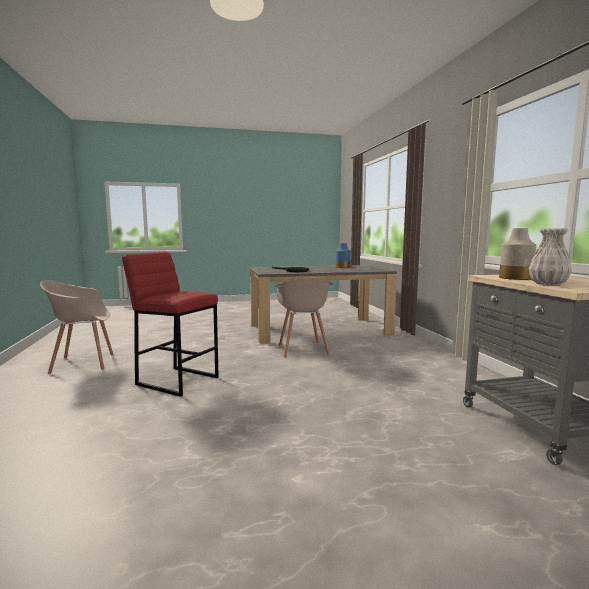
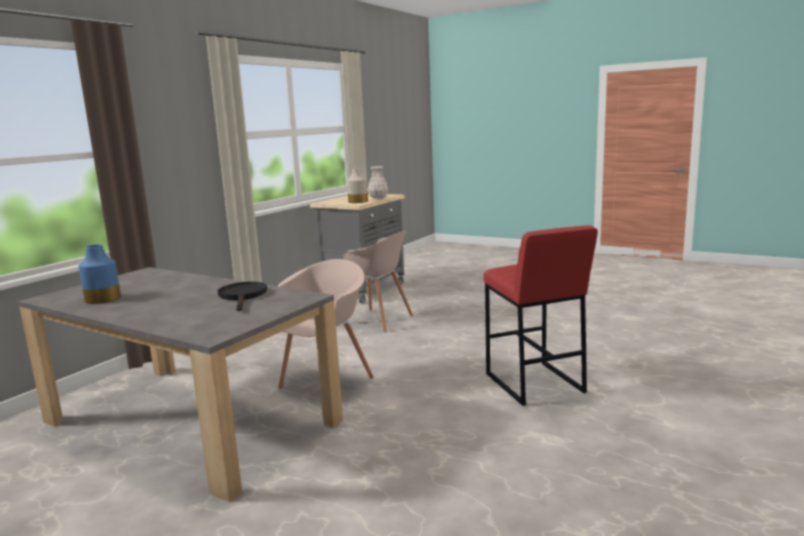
camera: 135 degrees left, 5 degrees up
(82, 363) = (670, 471): beige chair -> beige chair (378, 320)

